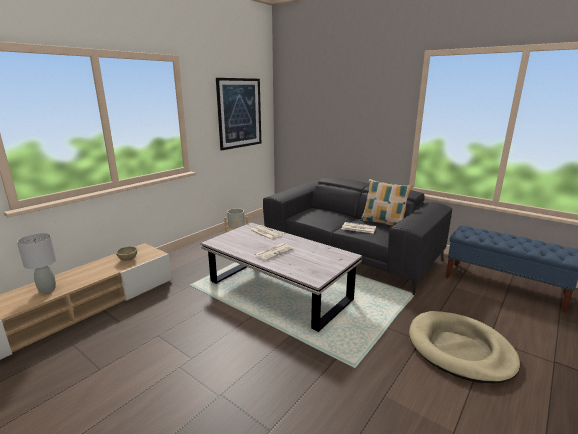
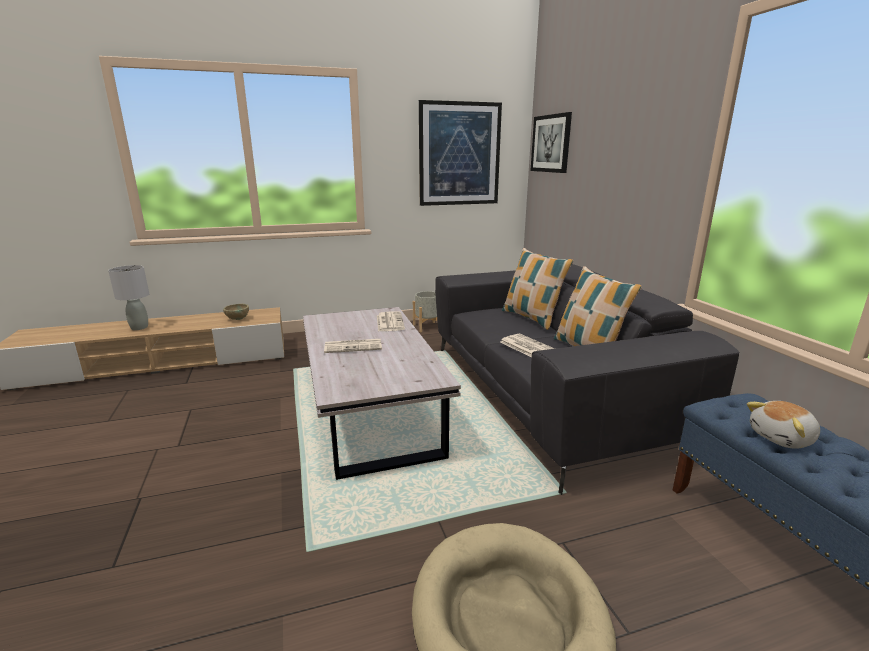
camera: 35 degrees right, 0 degrees up
(295, 105) = (551, 143): none -> picture
(332, 212) = (532, 318): none -> pillow
(493, 239) = (783, 438): none -> plush toy

